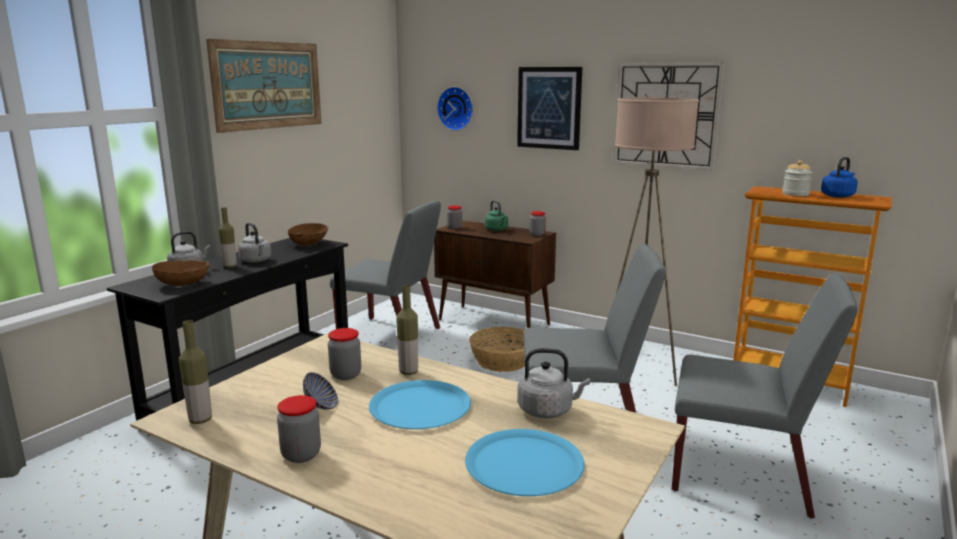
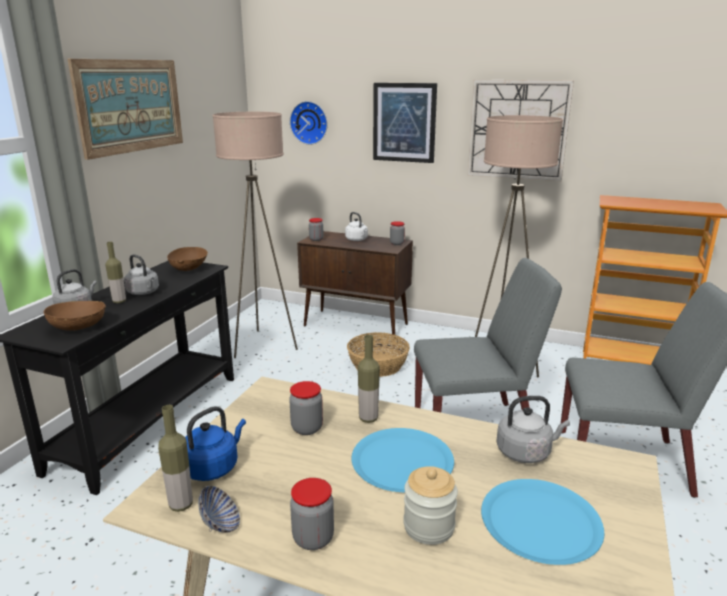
camera: 10 degrees left, 5 degrees up
(321, 406) = (302, 471): bowl -> bowl (220, 524)
(391, 334) = (263, 345): grey chair -> beige floor lamp
(497, 230) = (357, 240): green kettle -> white kettle
(795, 194) = (642, 203): jar -> jar (429, 526)
(838, 195) = (678, 203): blue kettle -> blue kettle (213, 467)

